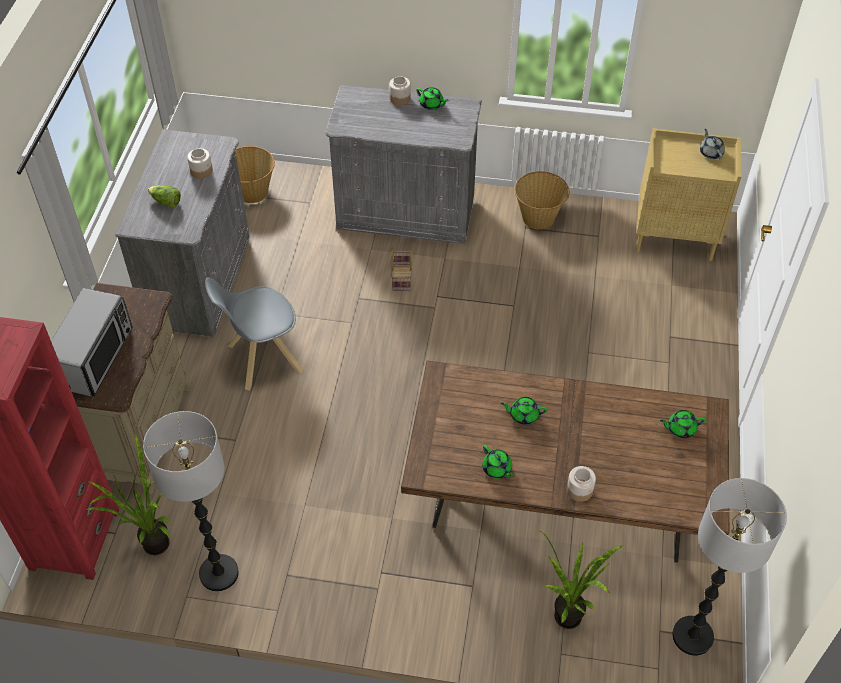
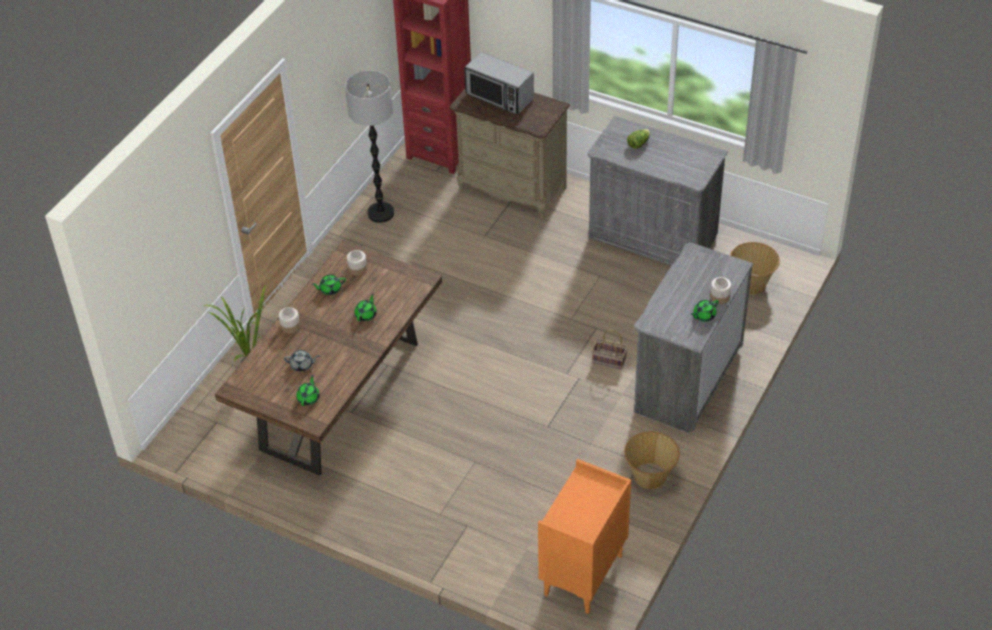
camera: 110 degrees right, 5 degrees down
(150, 546) = (417, 185): potted plant -> none
(202, 171) = (667, 165): jar -> jar (357, 269)
(262, 359) = (554, 261): grey chair -> none
(675, 239) = (583, 575): beige cabinet -> orange cabinet
(692, 636) = (202, 438): floor lamp -> none
(710, 152) = (586, 519): grey teapot -> grey teapot (302, 365)

